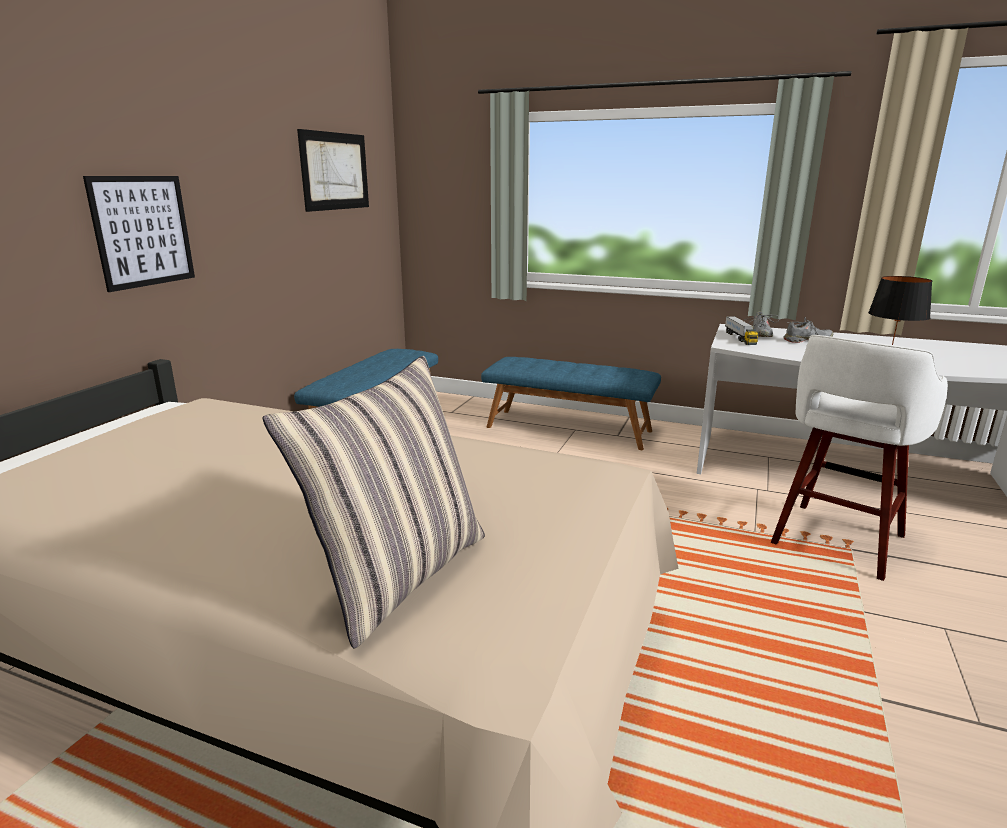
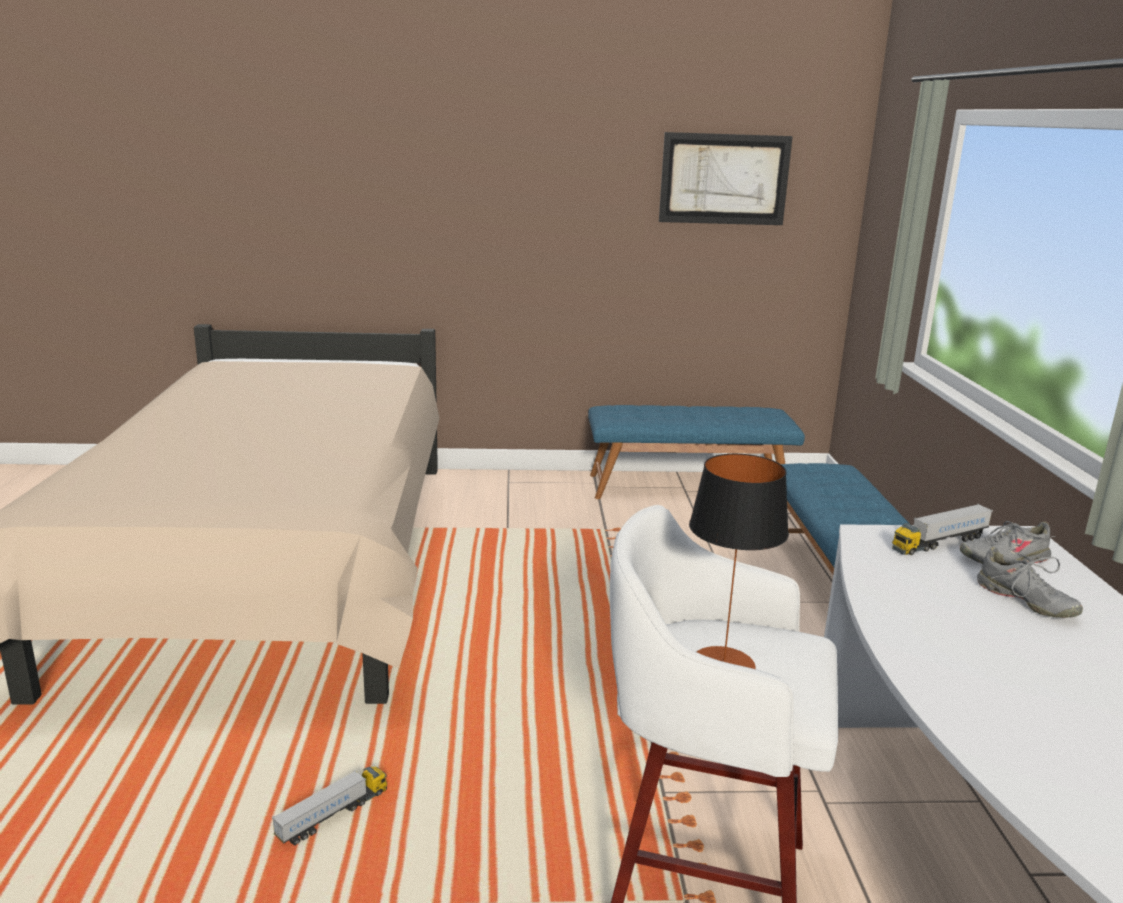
camera: 65 degrees right, 0 degrees up
(143, 231) = (444, 222): picture -> none
(398, 574) = (127, 468): pillow -> none
(774, 672) = (333, 815): none -> toy truck

